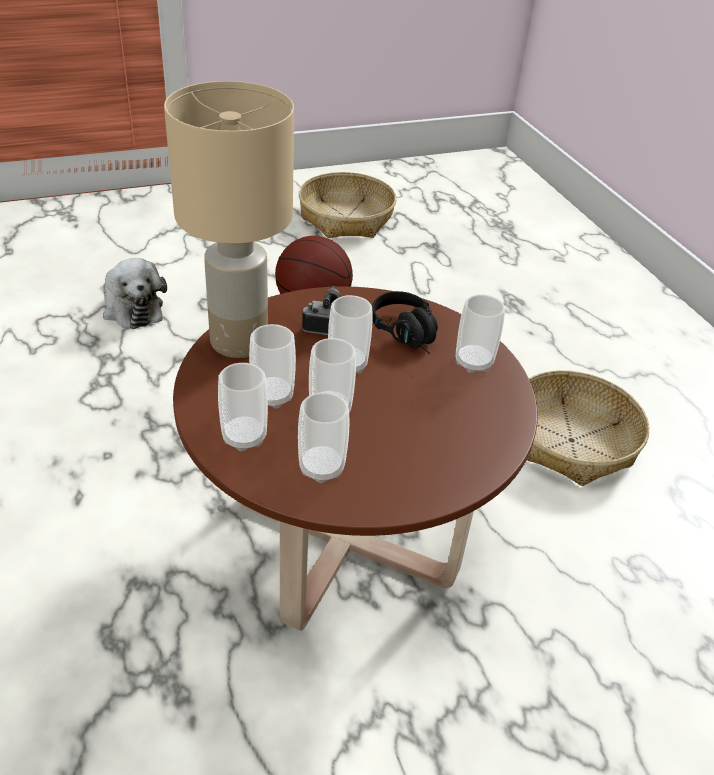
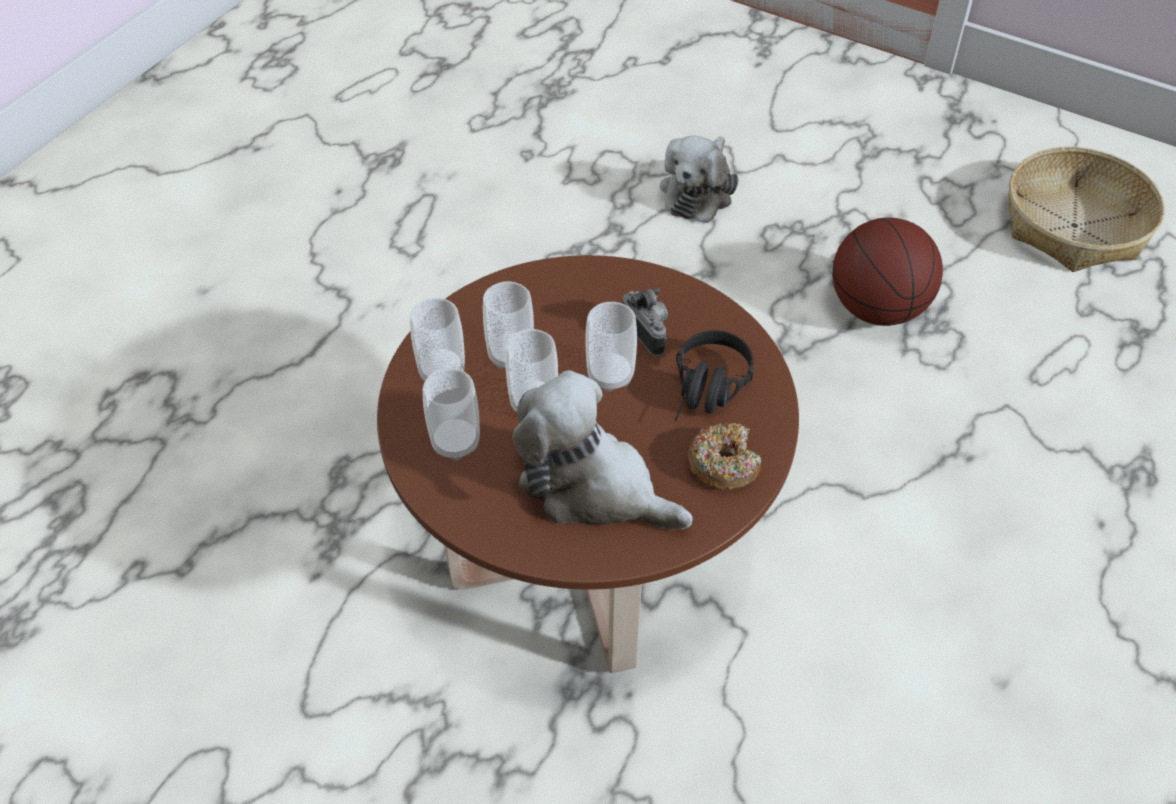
camera: 55 degrees right, 10 degrees up
(237, 341) = (557, 286): beige table lamp -> none
(435, 425) = (593, 487): none -> plush toy
(473, 362) = (723, 464): cup -> donut
(570, 441) = (948, 670): basket -> none

